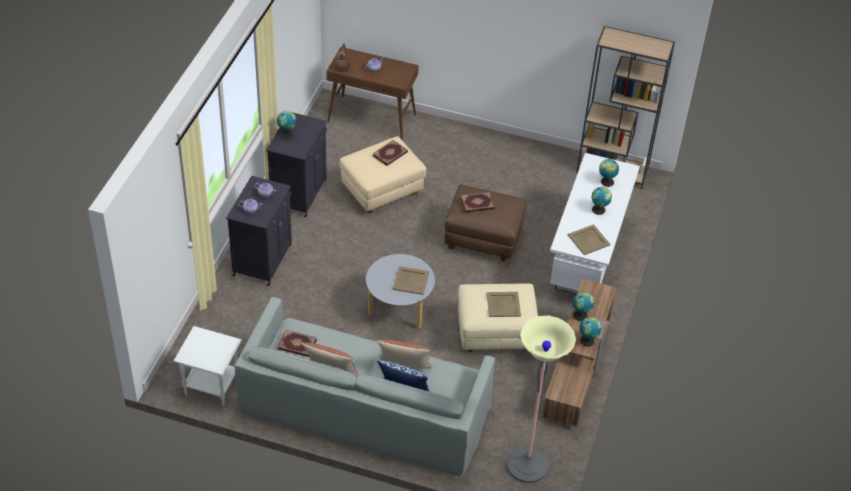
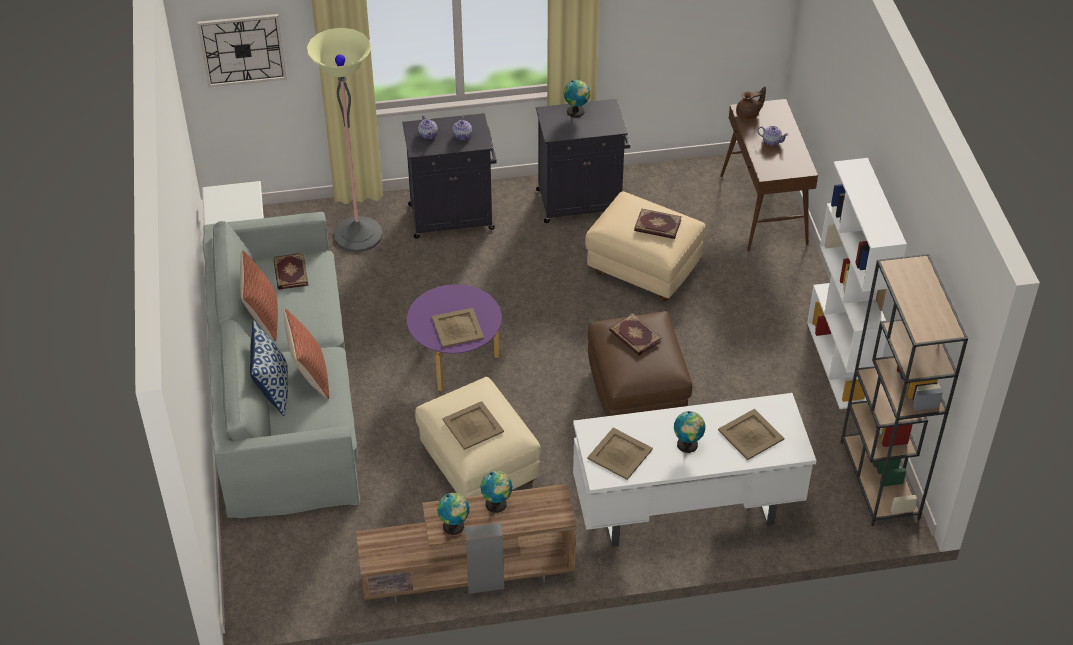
camera: 65 degrees right, 0 degrees up
(152, 242) = (242, 50): none -> wall clock
(399, 309) = (456, 360): grey coffee table -> purple coffee table
(518, 146) = (839, 363): none -> white bookcase
(527, 465) = (281, 576): floor lamp -> floor lamp (358, 235)
(606, 182) = (750, 434): globe -> beige tray

